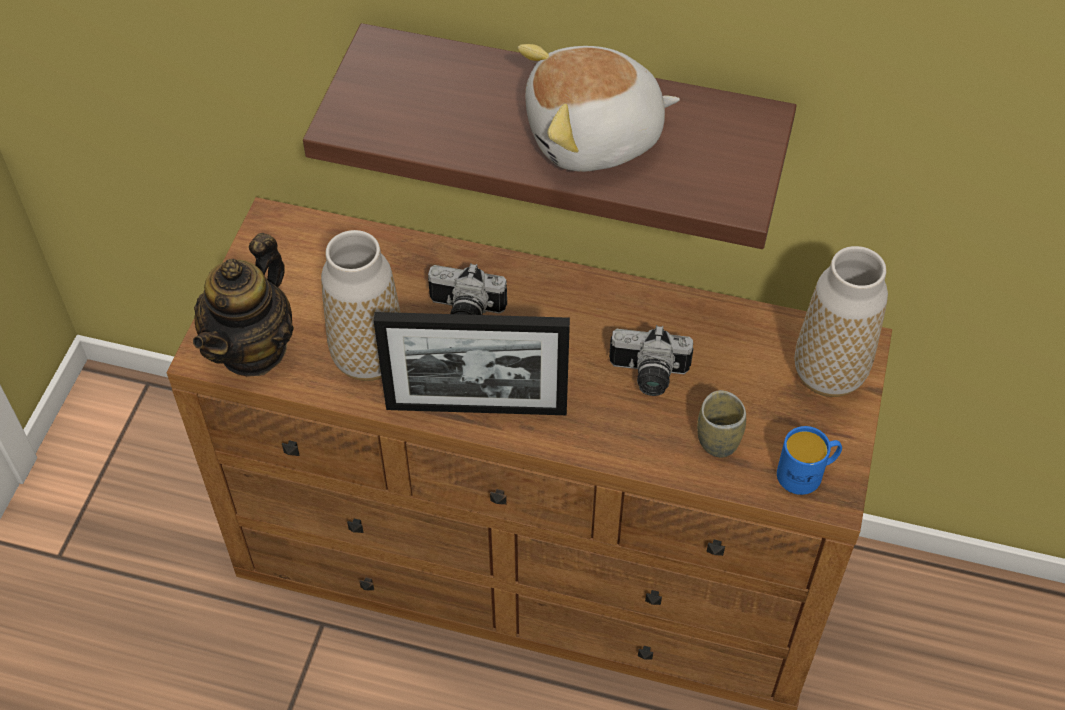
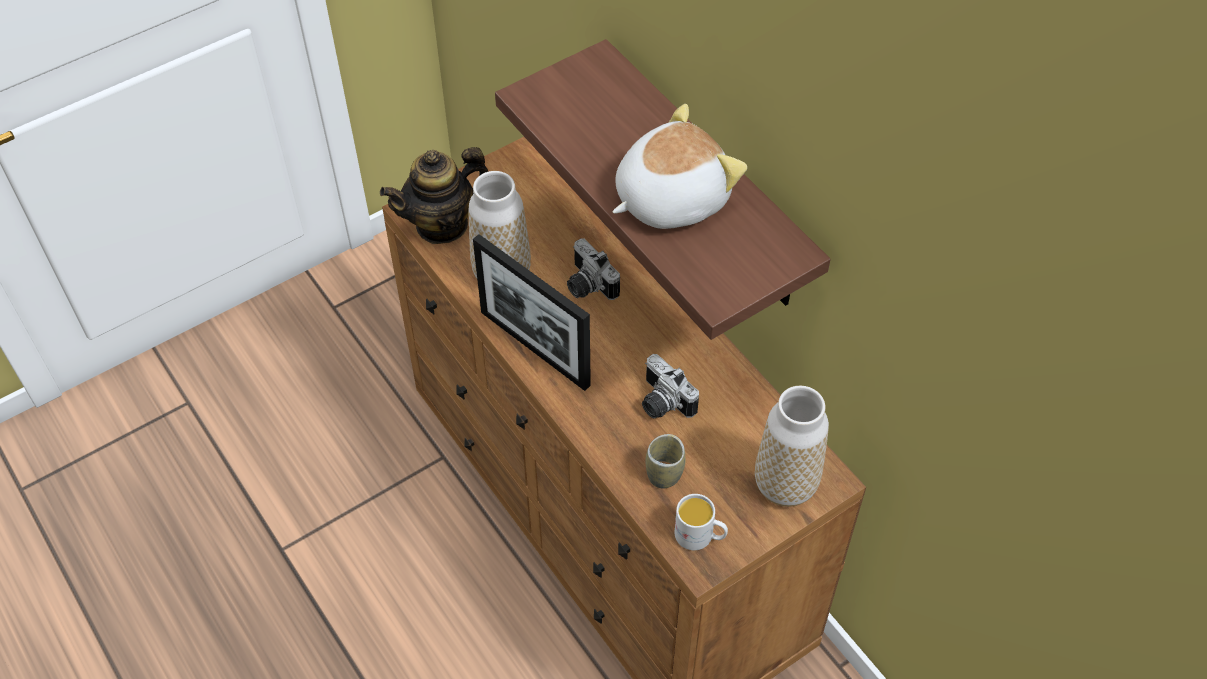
camera: 40 degrees right, 0 degrees up
(594, 137) = (669, 198): plush toy -> plush toy turned 120 degrees clockwise
(807, 473) = (700, 536): blue mug -> white mug

